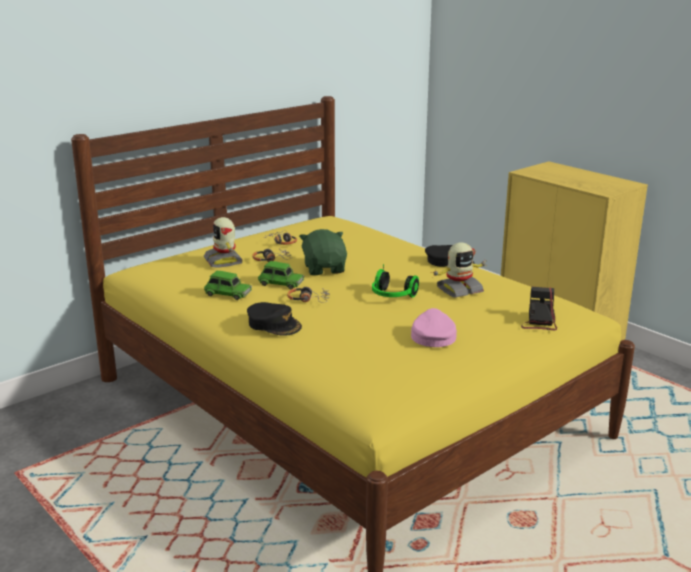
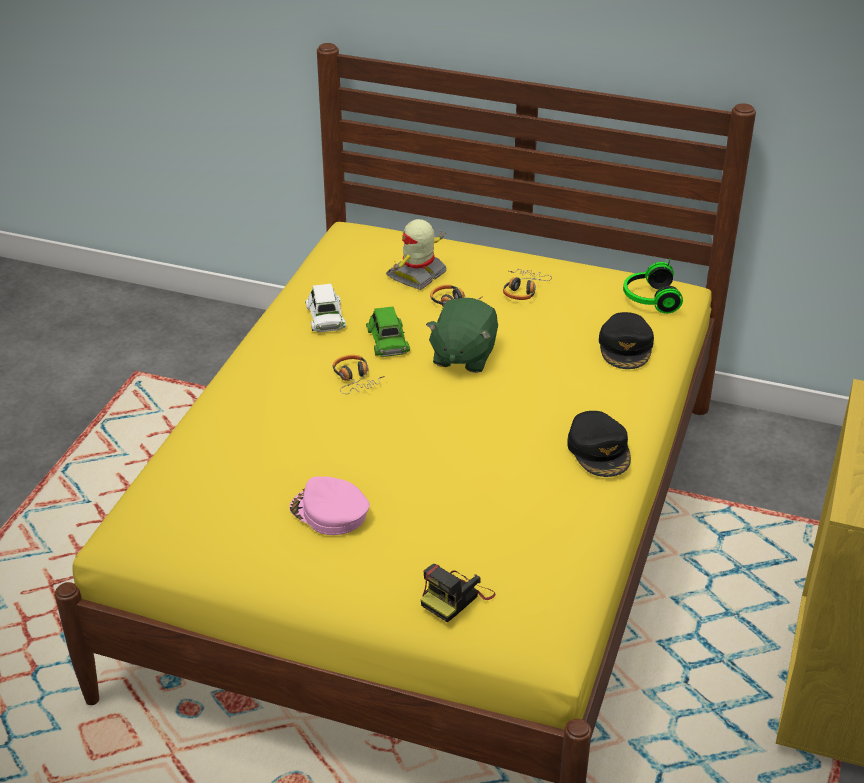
camera: 60 degrees right, 15 degrees up
(227, 293) = (325, 316): green toy car -> white toy car
(274, 324) = (266, 382): black cap -> black cap (626, 347)
(325, 269) = (463, 356): green plush toy -> green plush toy turned 150 degrees clockwise
(392, 296) = (422, 440): headphones -> headphones (649, 299)
(432, 336) = (329, 512): pink cap -> pink cap turned 120 degrees counterclockwise
(459, 289) = (498, 490): toy robot -> none
(539, 321) = (456, 597): camera -> camera turned 150 degrees clockwise

